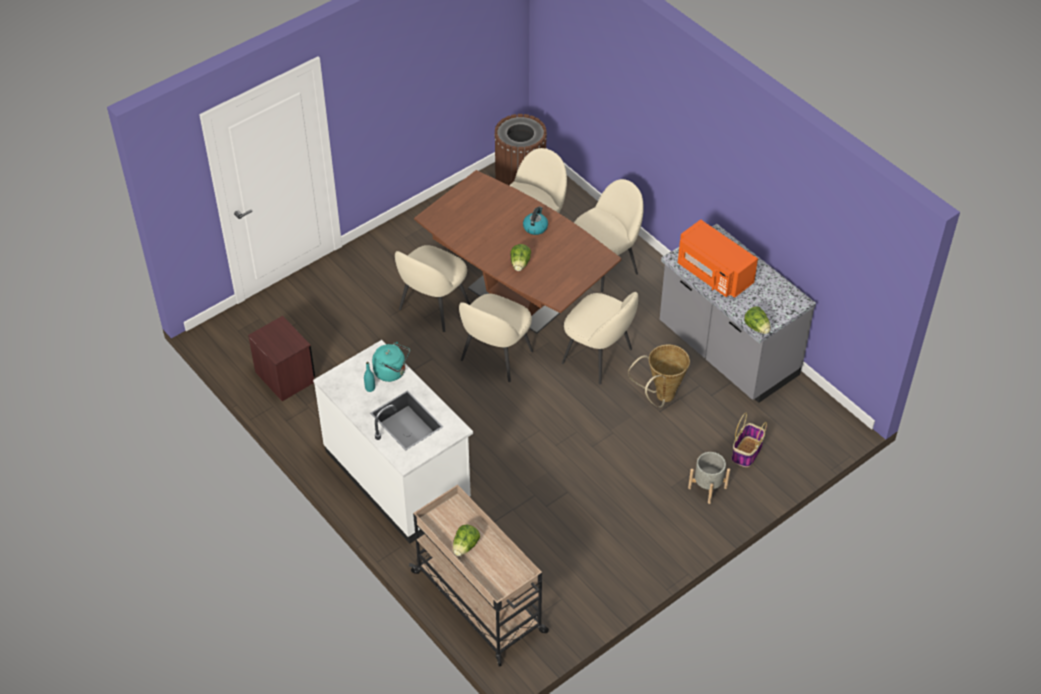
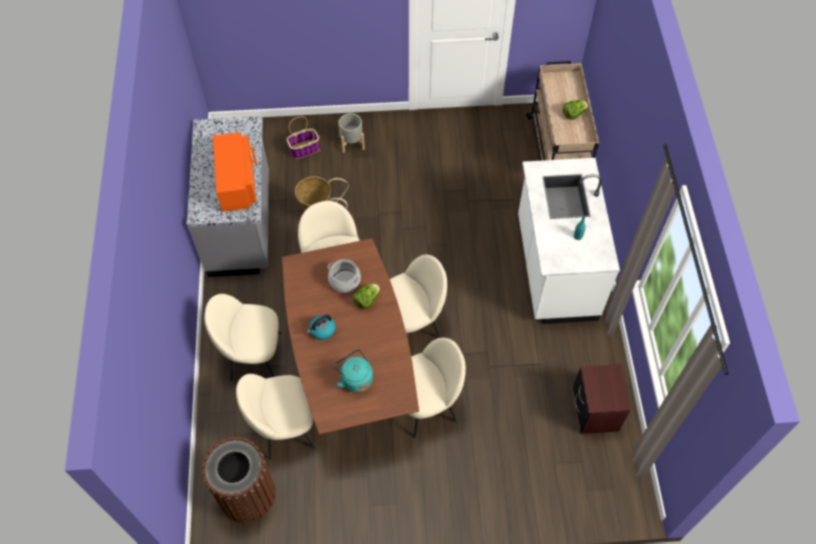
camera: 145 degrees left, 10 degrees up
(392, 372) = (551, 240): turquoise kettle -> turquoise kettle (355, 378)
(551, 268) = (344, 281): none -> cooking pot
(757, 327) = (254, 125): lettuce -> none

